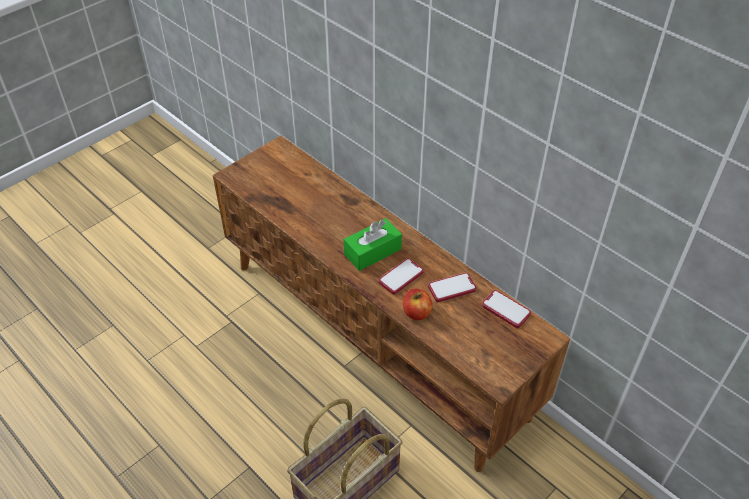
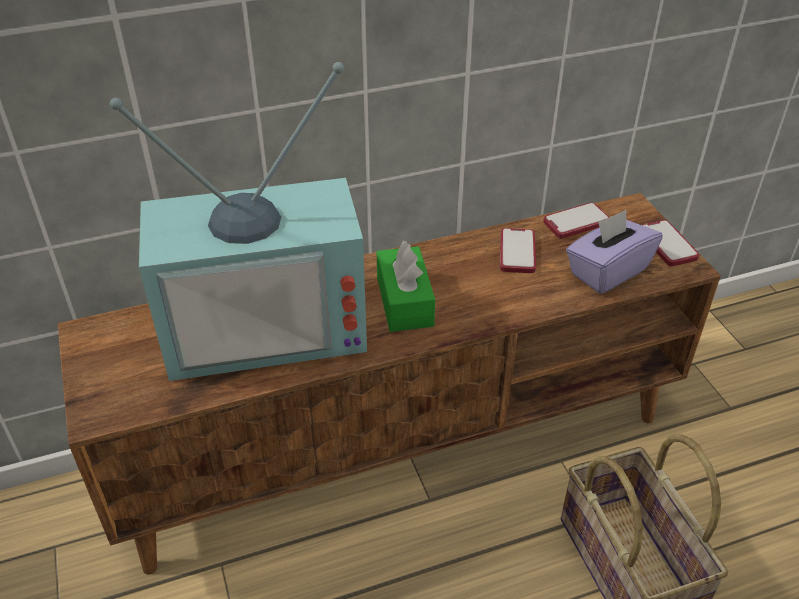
camera: 65 degrees left, 5 degrees down
(321, 205) = (267, 324): none -> television
(401, 277) = (471, 290): phone -> phone (667, 244)
(416, 312) = (543, 296): apple -> none
(463, 339) = (607, 271): none -> purple tissue box

